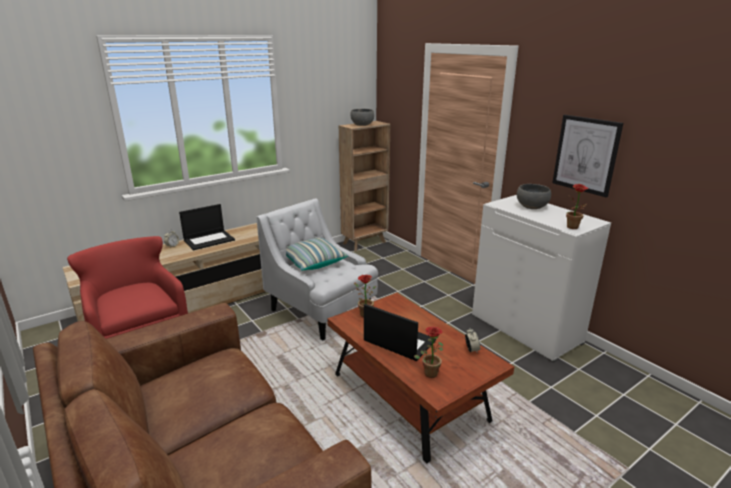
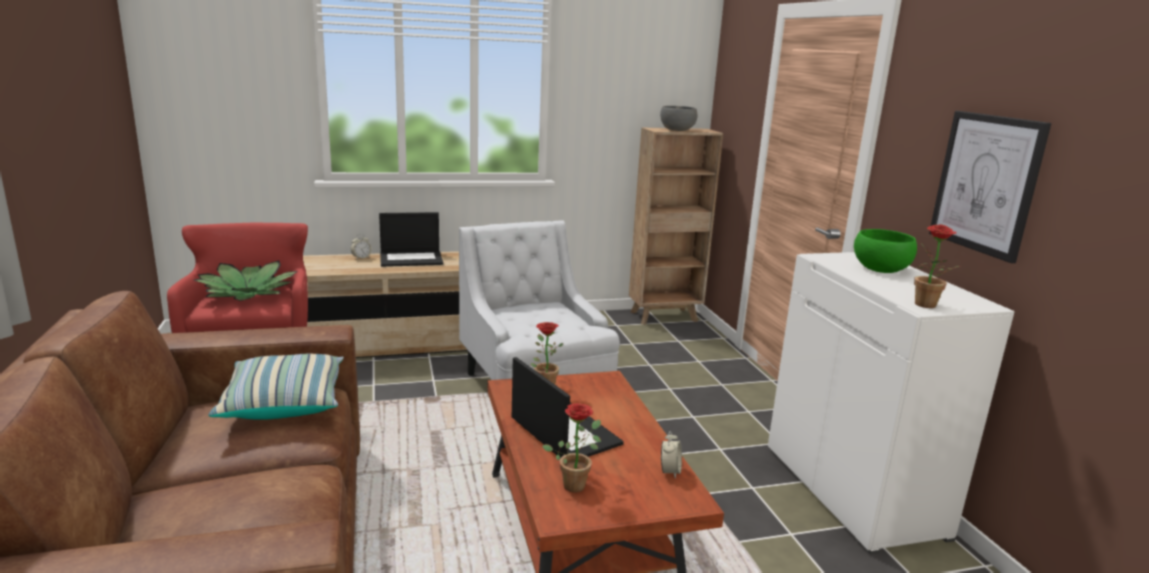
camera: 20 degrees right, 5 degrees down
(131, 295) = (247, 292): none -> potted plant
(312, 262) = (528, 310): pillow -> pillow (284, 403)
(531, 206) = (880, 269): grey bowl -> green bowl

